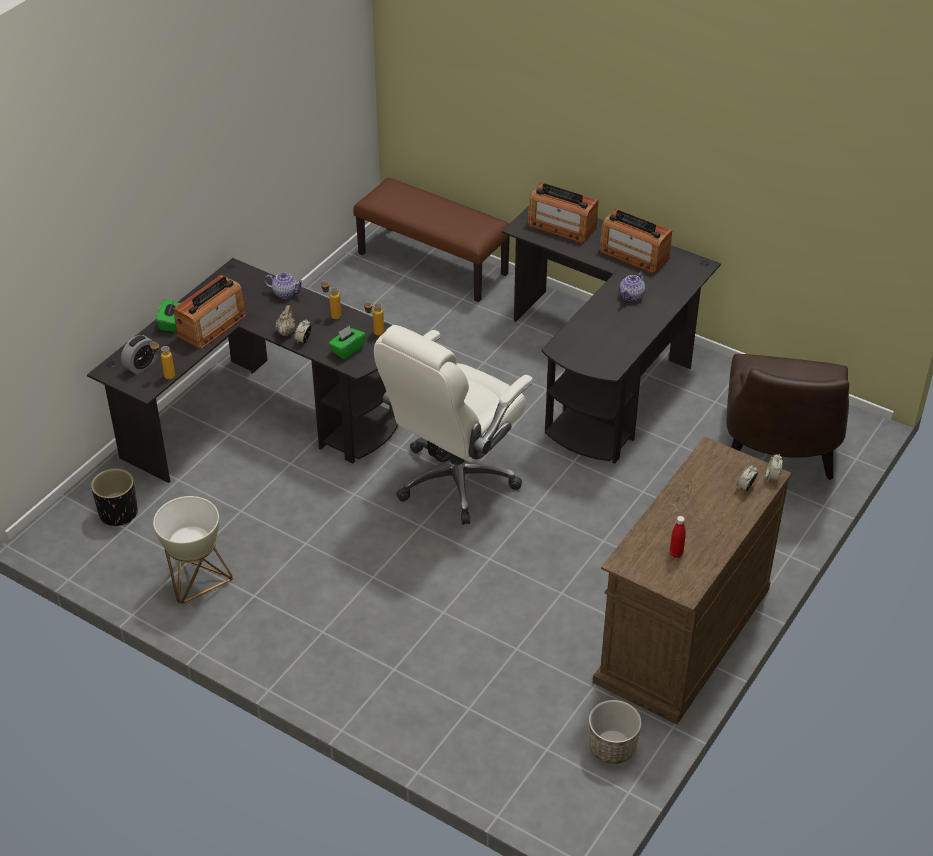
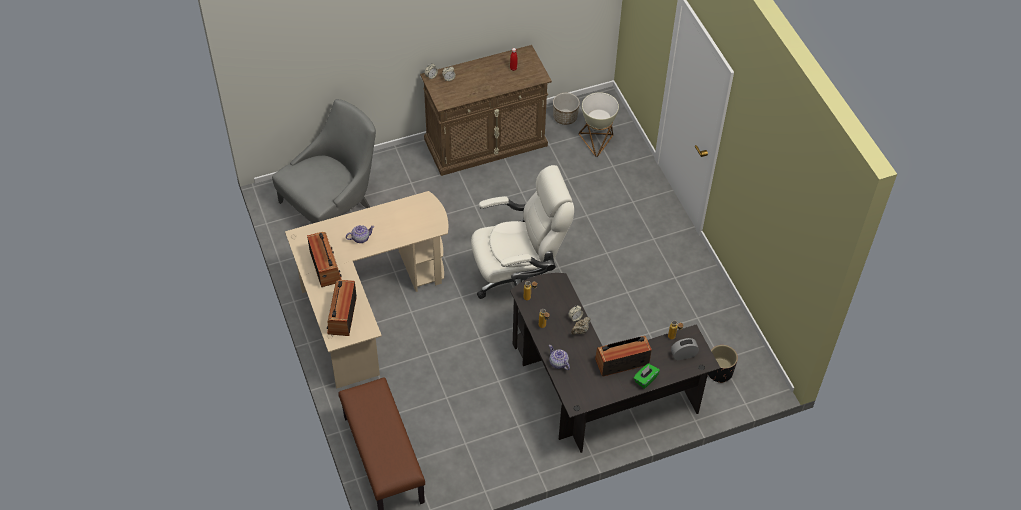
camera: 145 degrees left, 10 degrees up
(196, 581) = (700, 302): planter -> planter (597, 141)
(347, 350) = (555, 295): green tissue box -> none
(561, 226) = (342, 315): radio -> radio turned 150 degrees counterclockwise
(605, 369) = (364, 305): black desk -> beige desk
(779, 449) = (332, 200): brown armchair -> grey armchair

